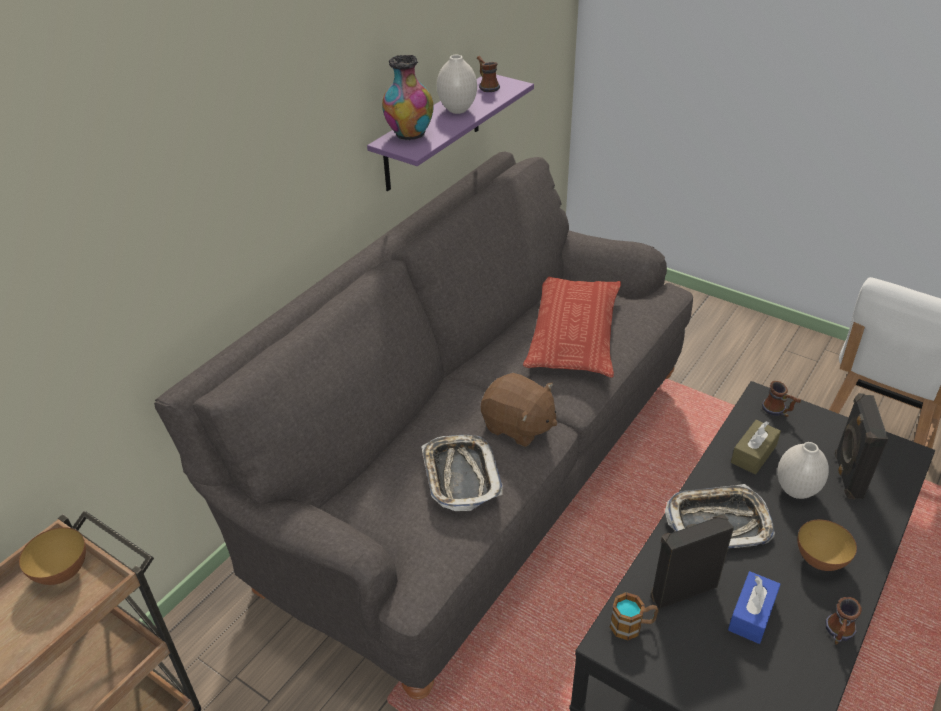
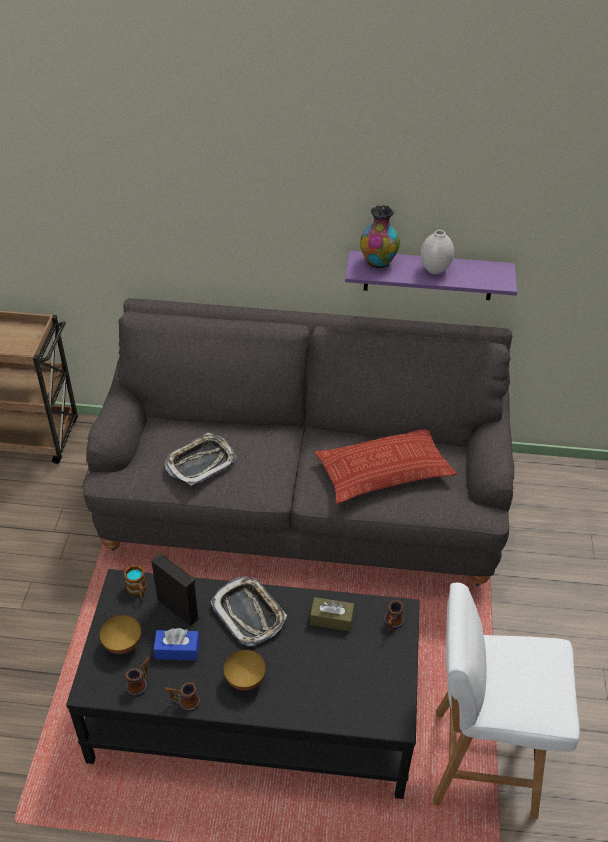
camera: 60 degrees right, 5 degrees up
(63, 572) = (28, 336): bowl -> bowl (123, 645)
(486, 86) = (488, 270): mug -> mug (140, 683)
(518, 426) = (263, 474): brown plush toy -> none
(795, 491) = (307, 653): white vase -> none
(846, 476) = (343, 683): black speaker -> none

